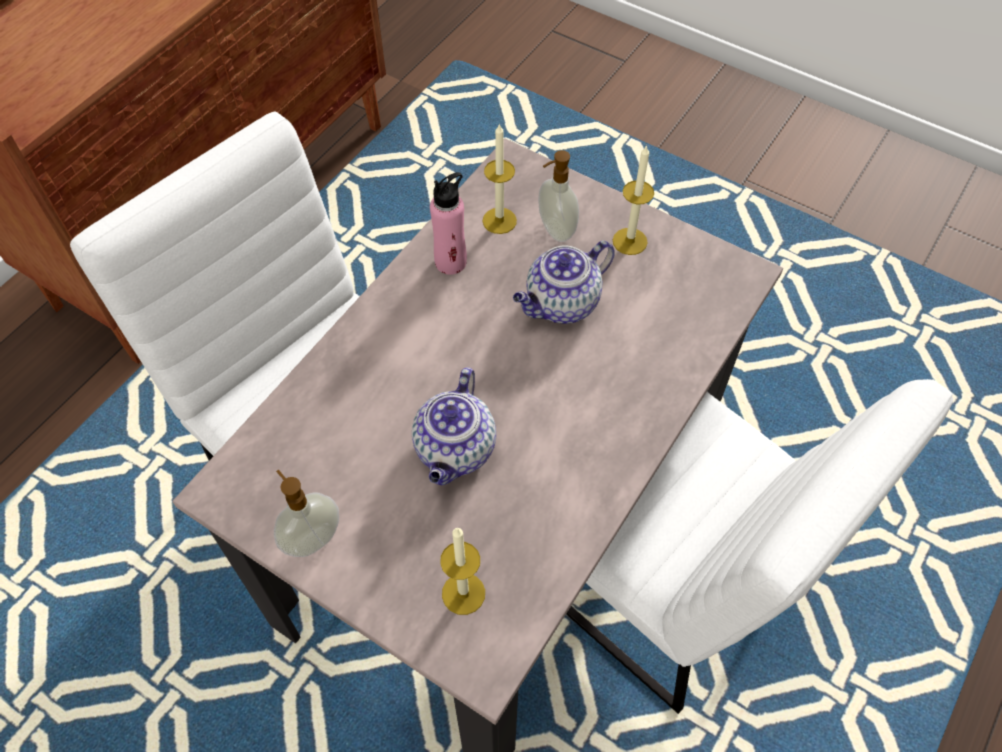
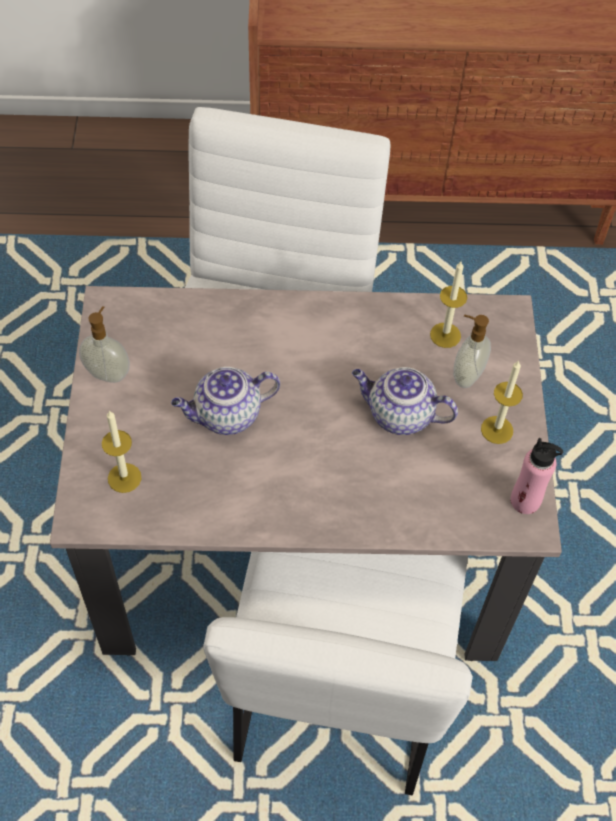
camera: 55 degrees right, 0 degrees up
(451, 262) = (382, 326): pink bottle -> pink bottle (525, 501)

